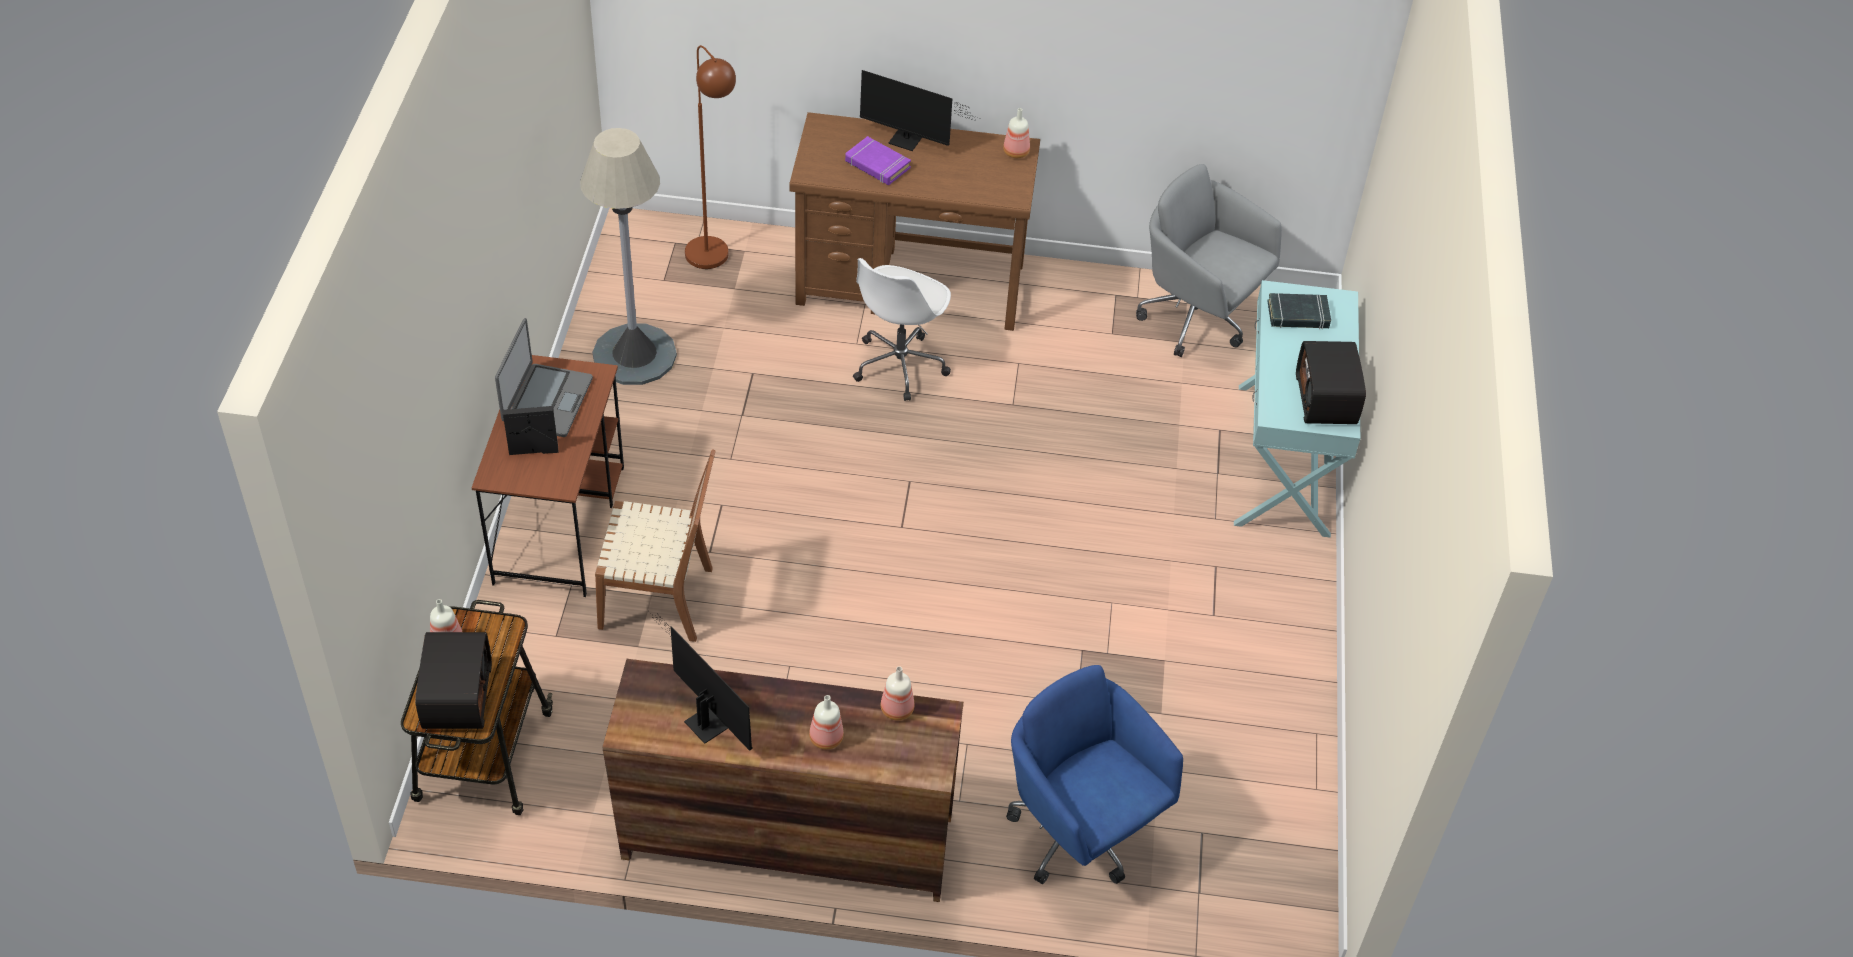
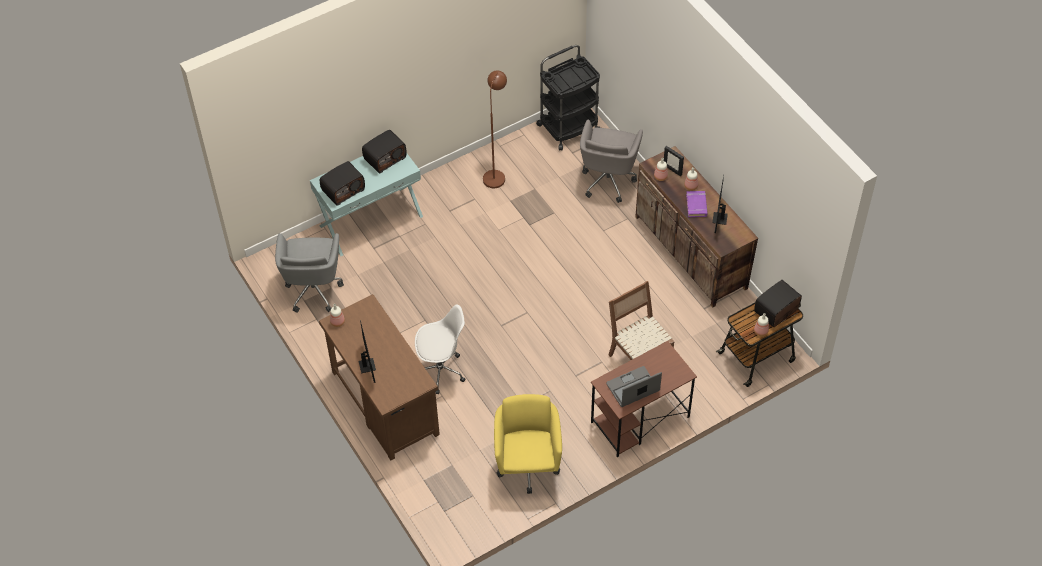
camera: 125 degrees left, 5 degrees up
(533, 451) = (660, 371): picture frame -> picture frame (672, 169)
(635, 355) = (528, 469): grey floor lamp -> yellow office chair
(713, 263) = (443, 485): brown floor lamp -> brown floor lamp (496, 174)
(877, 165) = (395, 363): purple book -> purple book (696, 205)
(1079, 839) = (608, 180): blue office chair -> grey office chair
(1272, 873) = (569, 128): none -> black cart
(1298, 315) = (343, 190): black book -> radio

